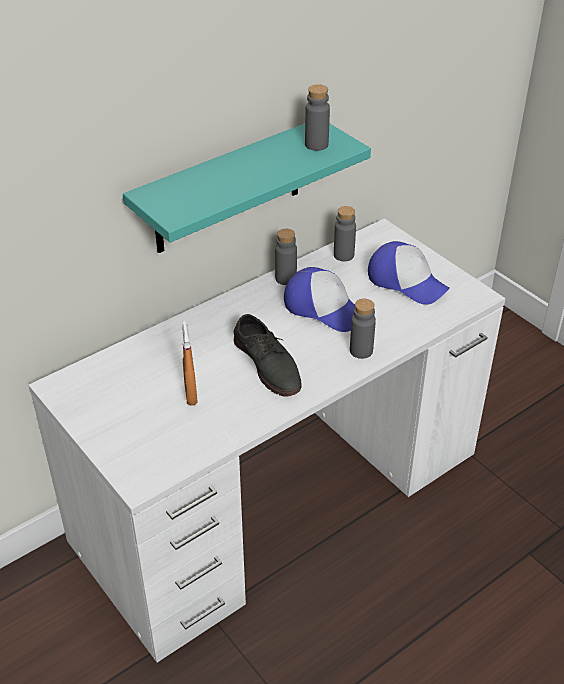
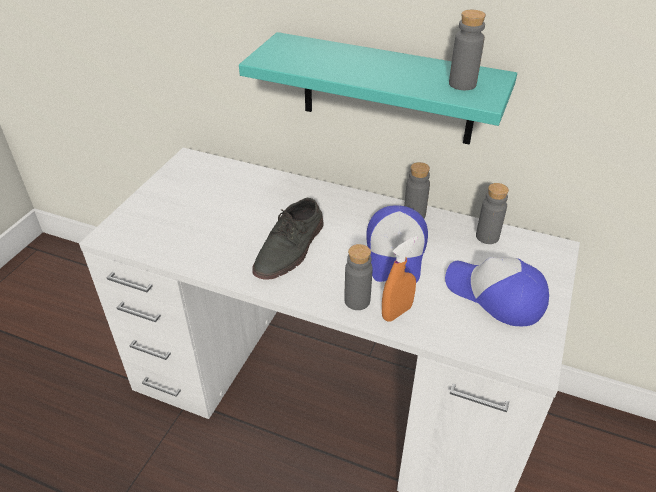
camera: 60 degrees right, 0 degrees up
(191, 395) = (221, 222): orange spray bottle -> orange spray bottle (396, 312)
(406, 281) = (495, 295): cap -> cap turned 120 degrees clockwise

